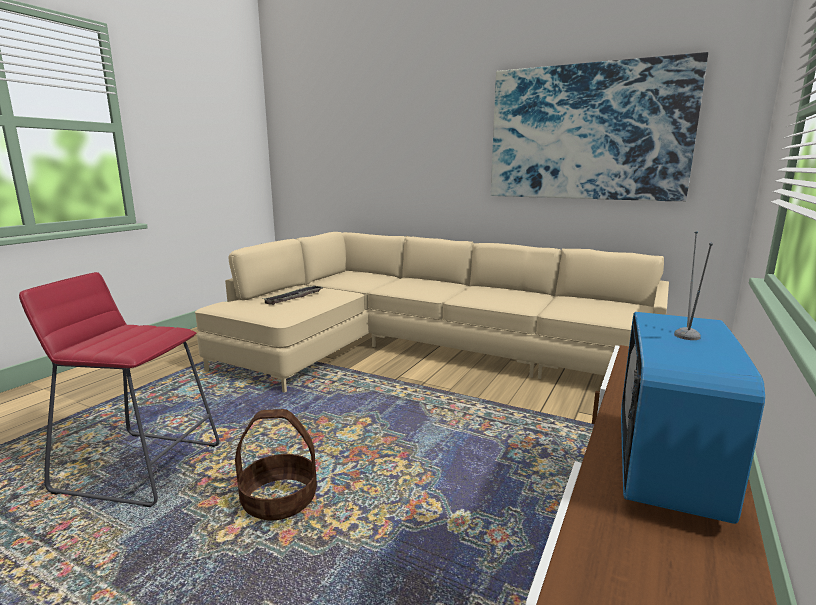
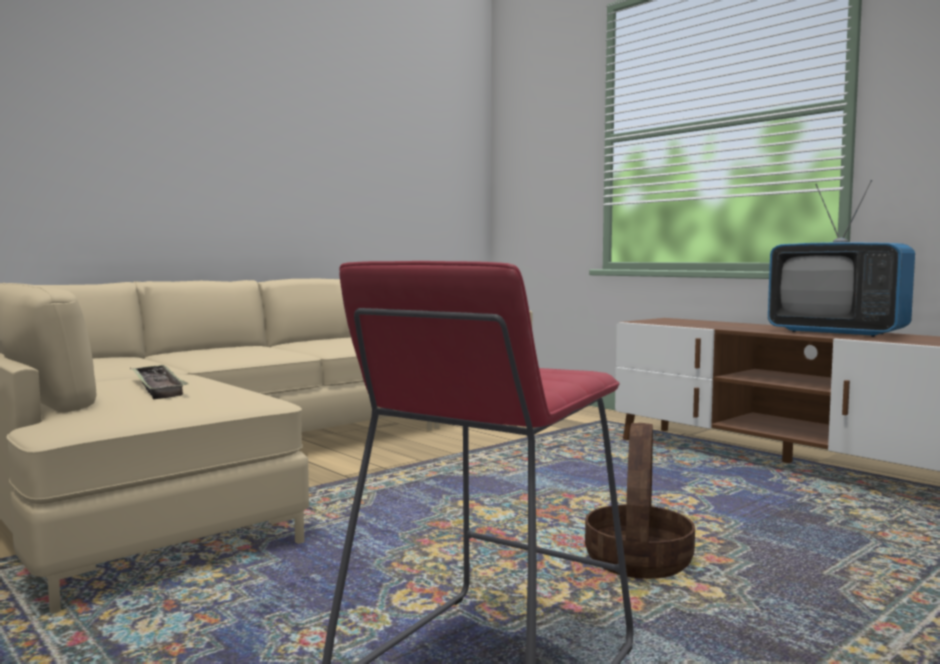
camera: 70 degrees left, 10 degrees down
(587, 133) = (362, 140): picture -> none

